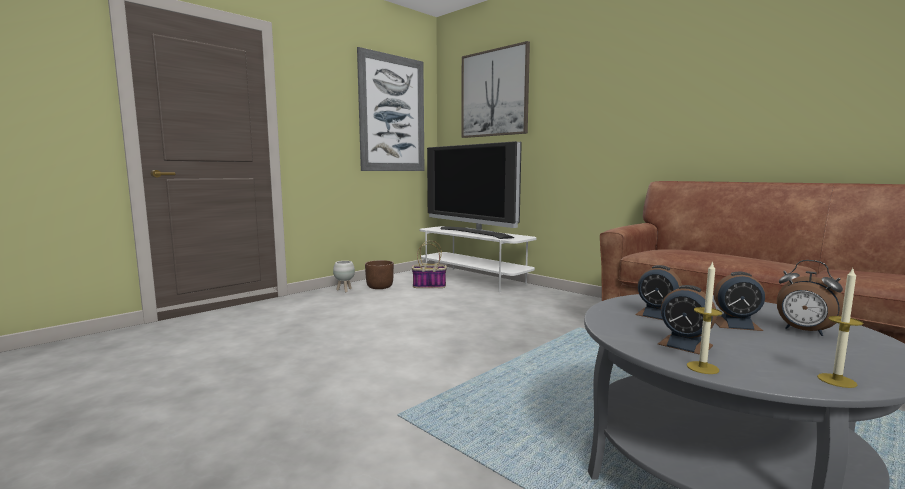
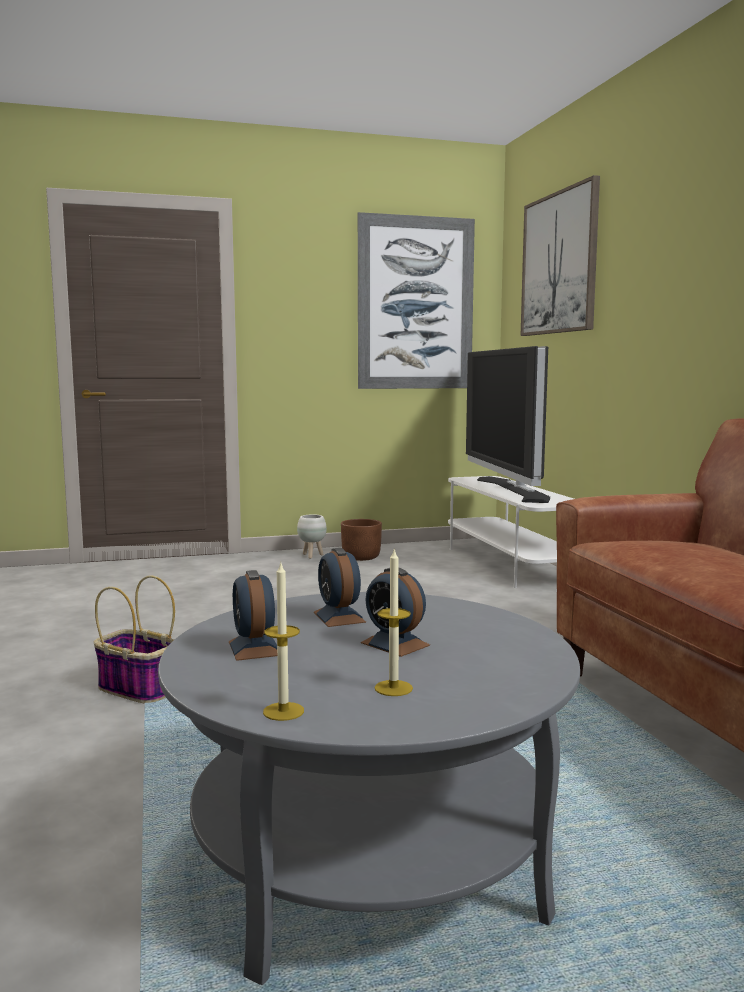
camera: 30 degrees right, 0 degrees up
(428, 286) = (427, 565): basket -> basket (137, 689)
(702, 367) = (193, 668): candle -> candle (393, 688)
(804, 331) = (451, 668): alarm clock -> none

